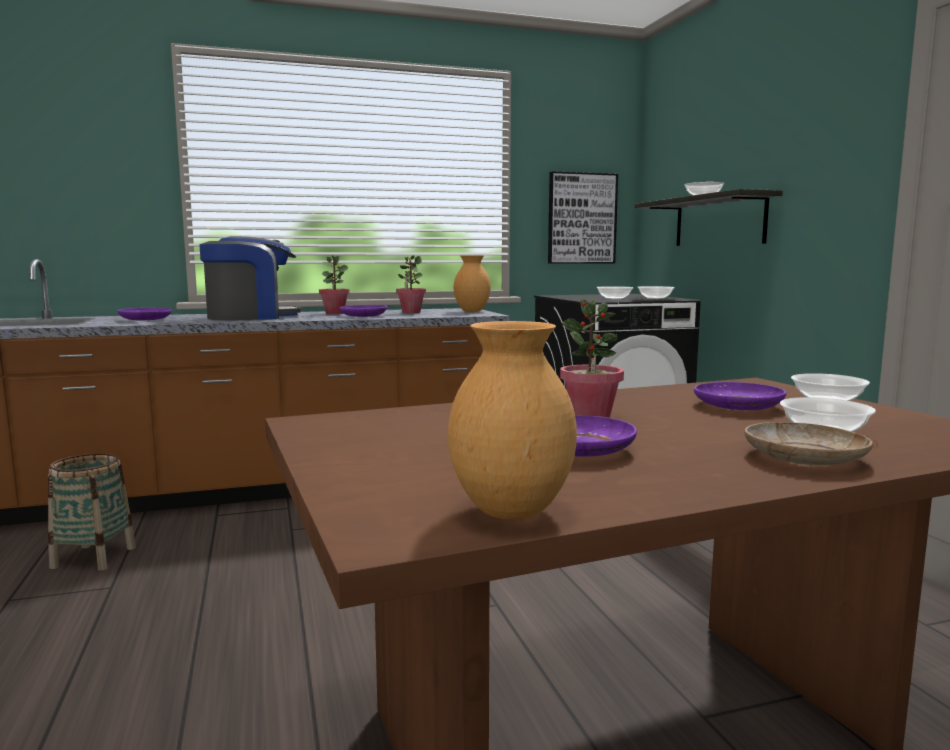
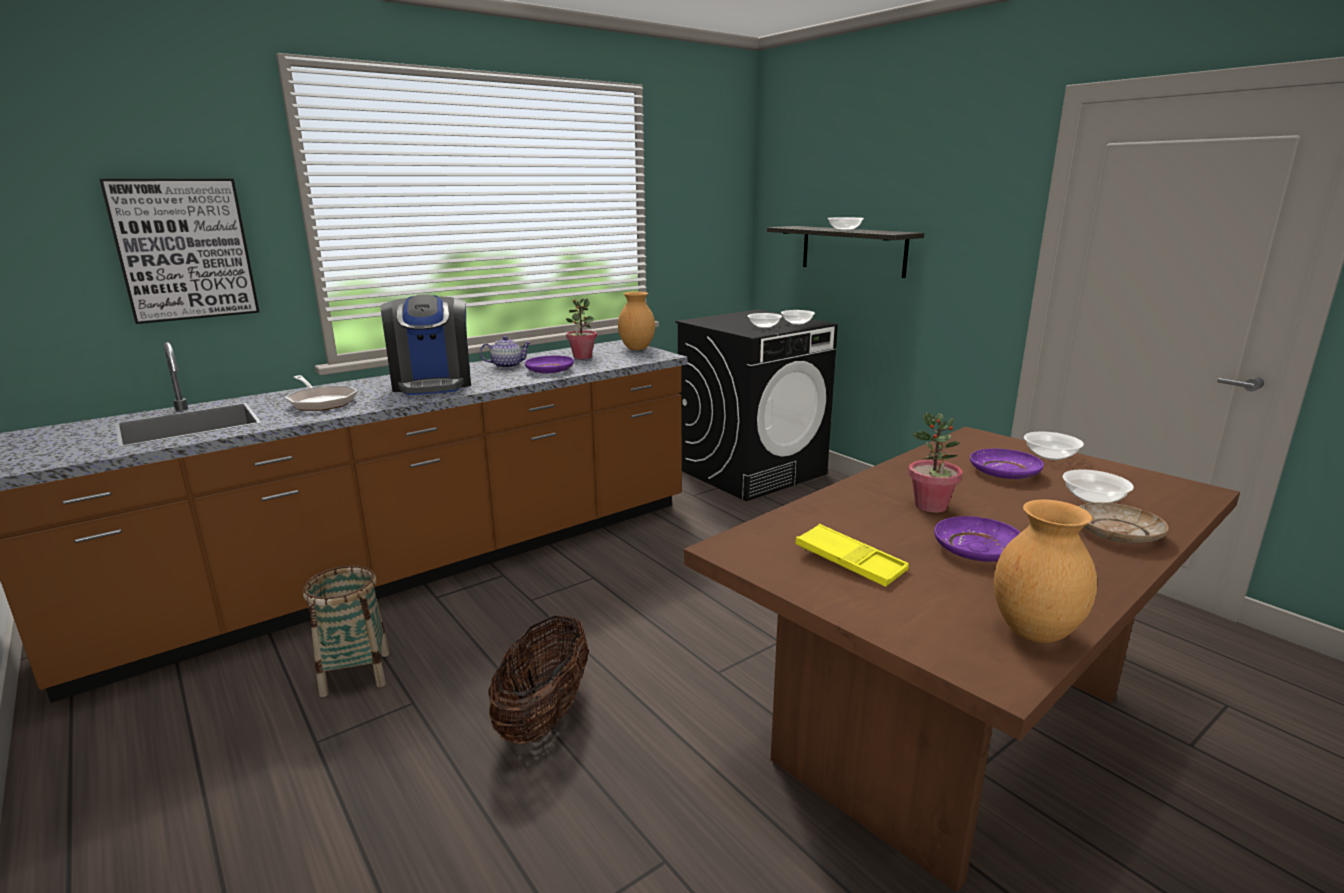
camera: 20 degrees left, 10 degrees up
(145, 319) = (321, 402): purple plate -> frying pan
(203, 619) = (544, 715): none -> basket
(251, 317) = (432, 383): coffee machine -> coffee machine turned 120 degrees clockwise
(335, 313) = (507, 366): potted plant -> teapot
(408, 441) = (849, 562): none -> yellow tray
(581, 218) = (706, 237): picture -> picture (184, 249)

